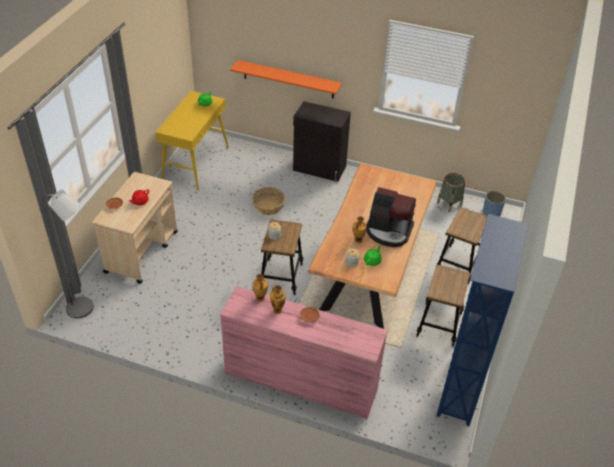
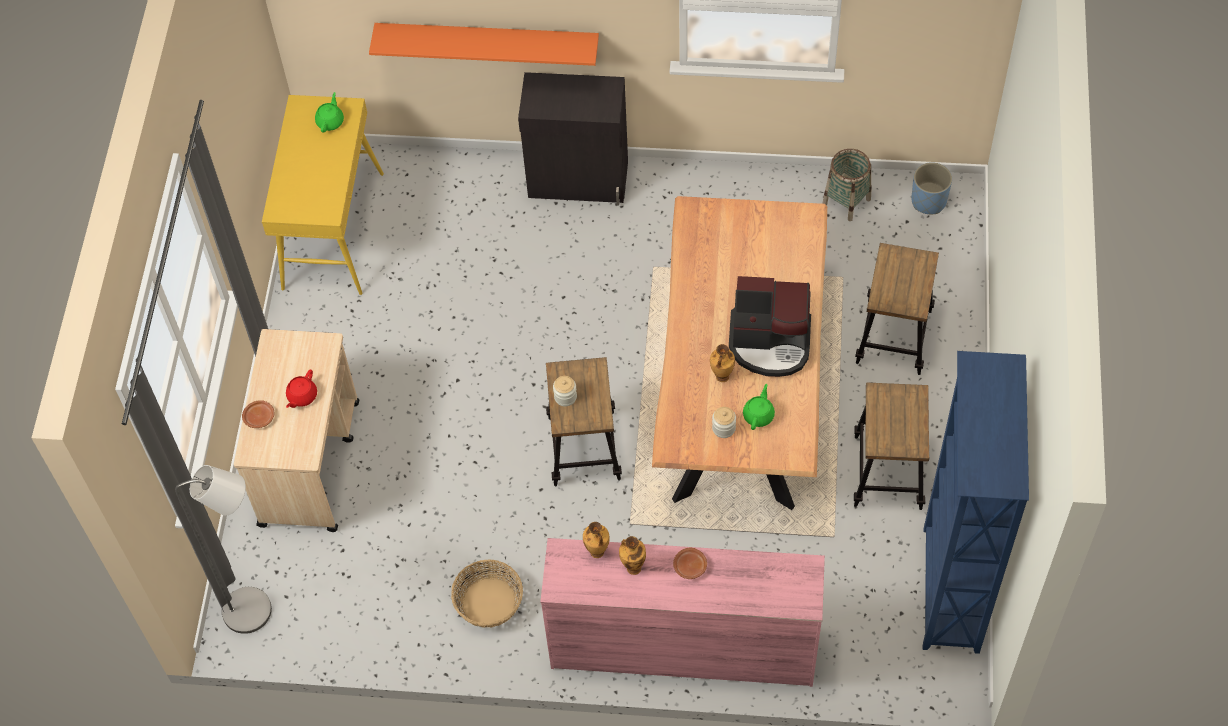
camera: 10 degrees left, 15 degrees up
(269, 207) = (510, 298): basket -> basket (489, 602)

